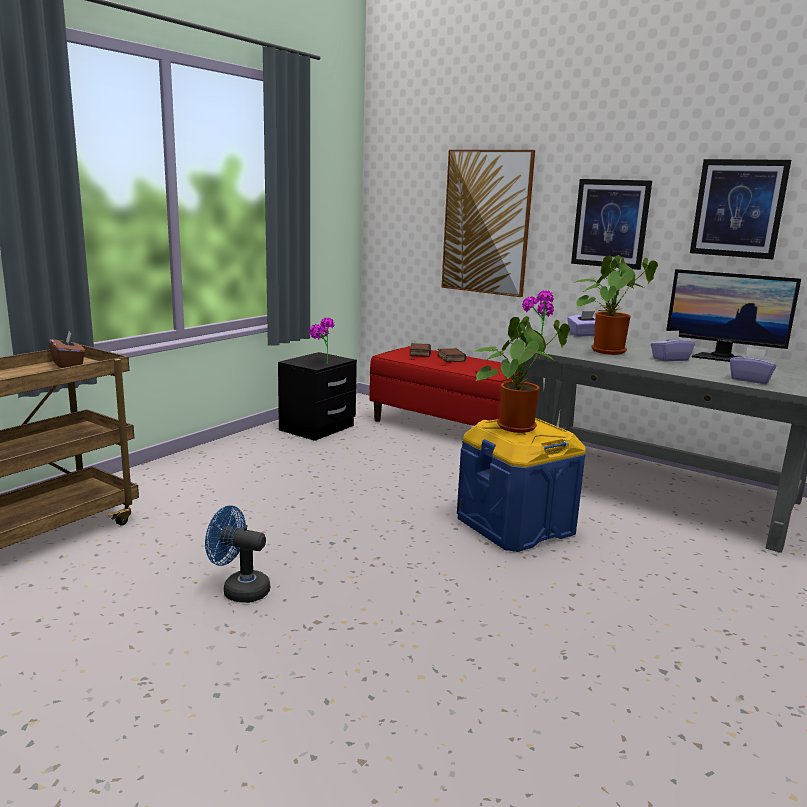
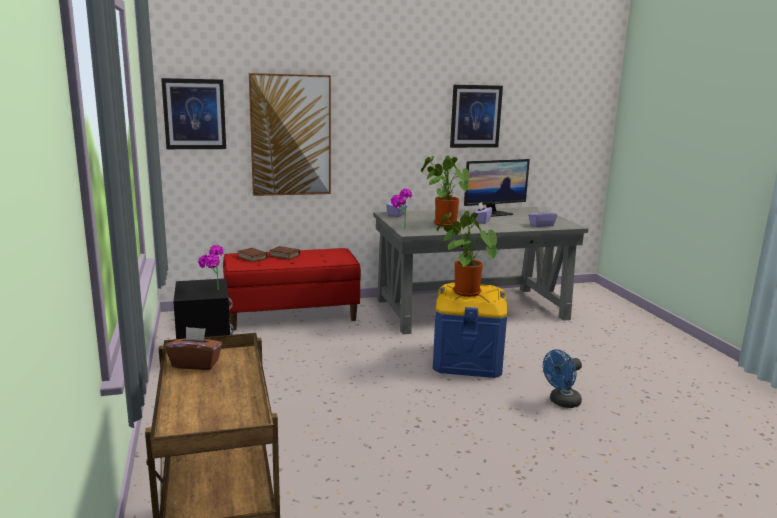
camera: 50 degrees left, 0 degrees up
(239, 590) = (445, 486): blue fan -> blue fan (561, 402)
(610, 223) = (394, 130): picture -> picture (194, 114)

